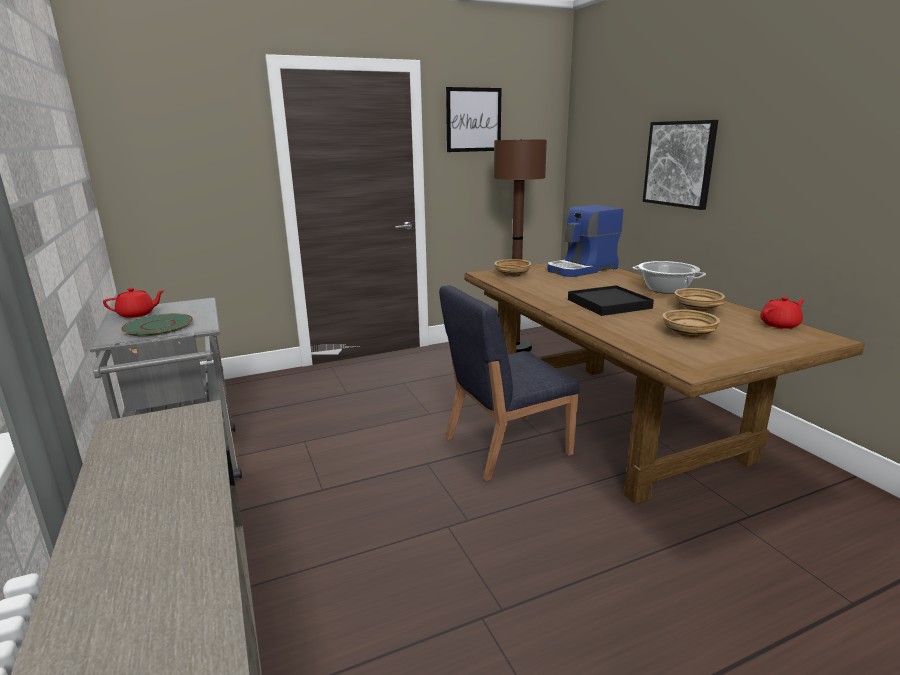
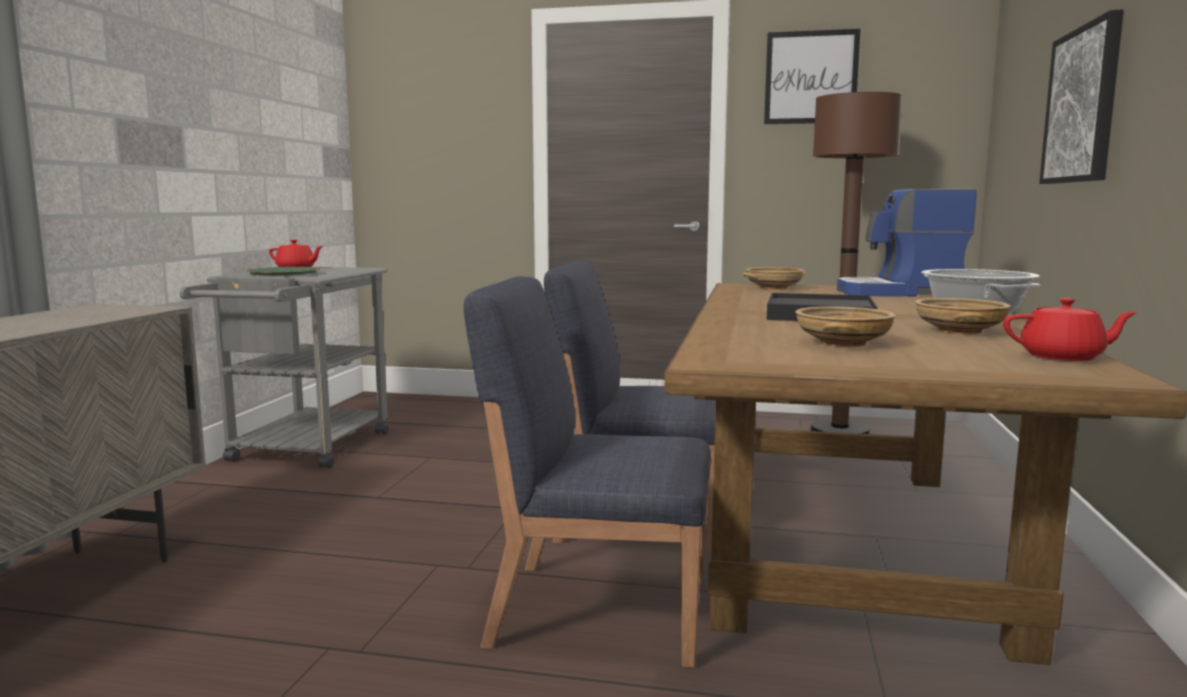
camera: 35 degrees right, 10 degrees down
(573, 516) = (597, 610): none -> blue chair

